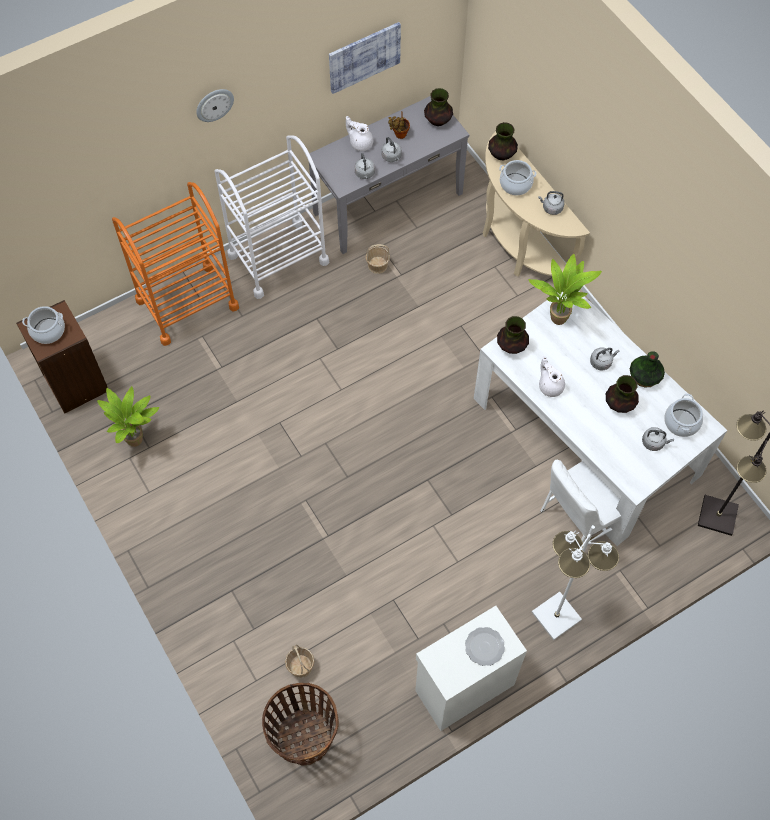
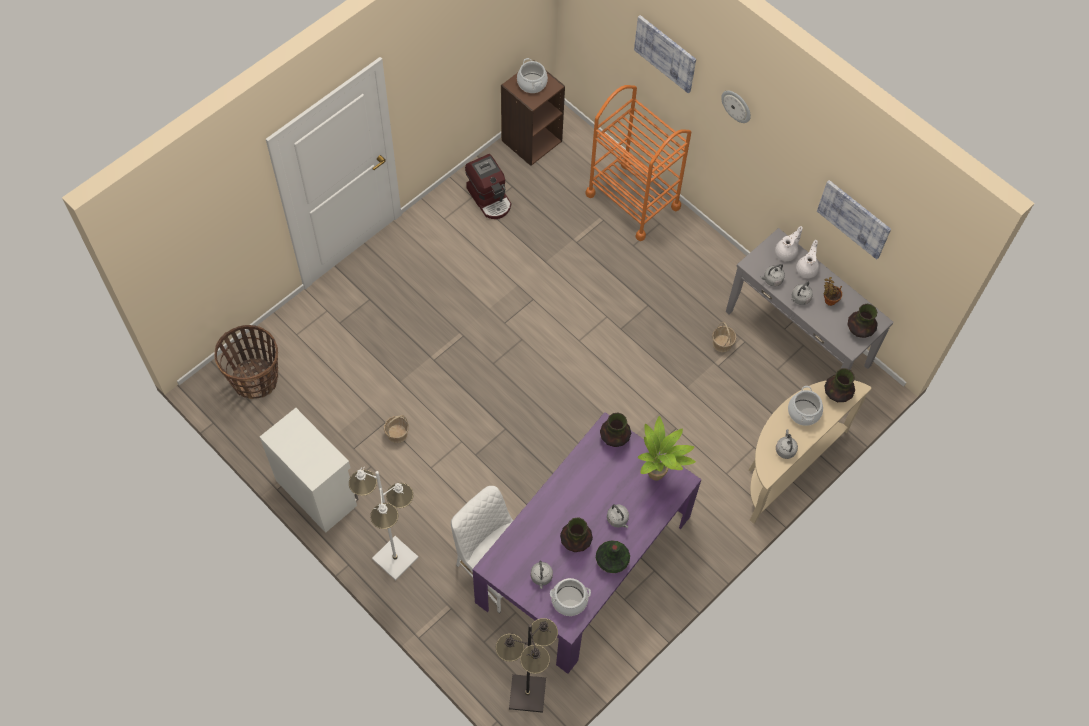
camera: 75 degrees right, 0 degrees up
(119, 151) = (665, 53): none -> picture
(137, 439) = (490, 198): potted plant -> coffee machine
(278, 258) = (703, 260): white cart -> none
(300, 666) = (313, 364): basket -> basket (397, 433)
(485, 647) = (309, 458): plate -> none
(550, 386) = (580, 477): white teapot -> white teapot (786, 252)
(586, 436) = (584, 559): white dining table -> purple dining table

